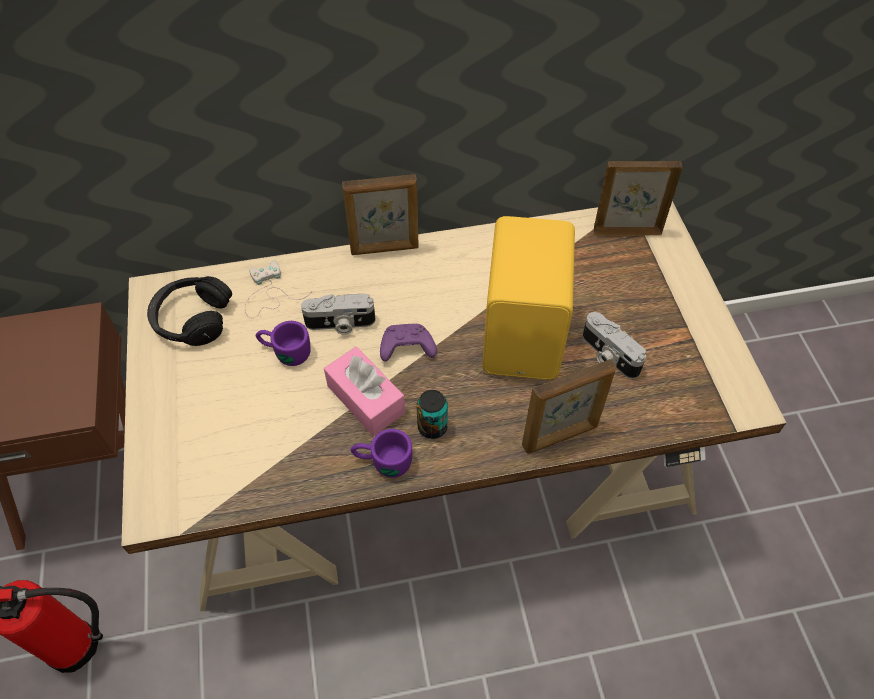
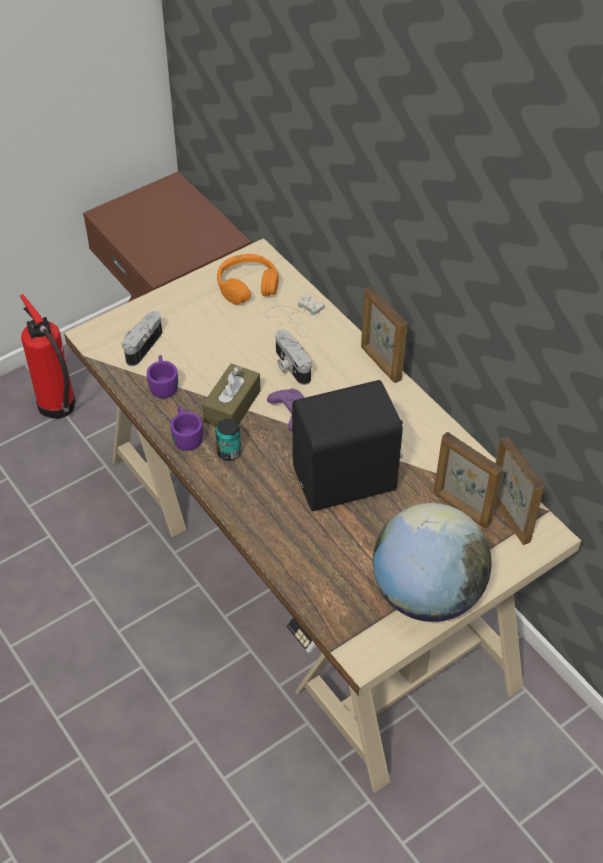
camera: 65 degrees right, 5 degrees down
(192, 319) = (247, 286): black headphones -> orange headphones
(285, 351) = (248, 346): purple mug -> purple mug (163, 383)
(366, 399) = (232, 406): pink tissue box -> brown tissue box
(525, 335) = (347, 481): yellow speaker -> black speaker
(560, 436) = (262, 533): picture frame -> picture frame (461, 508)
(608, 355) = (358, 542): camera -> camera (141, 345)
(691, 325) = (426, 593): none -> globe

